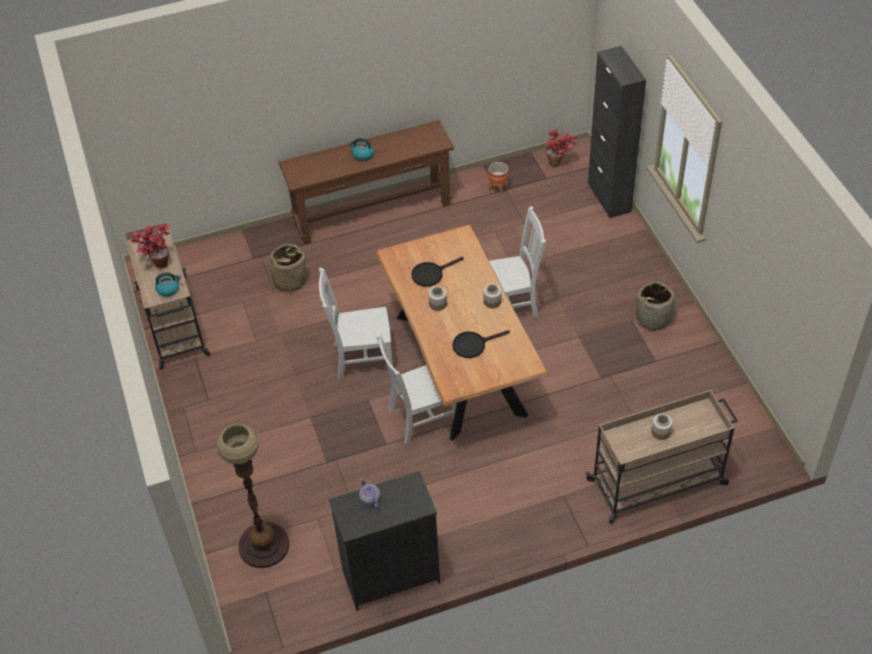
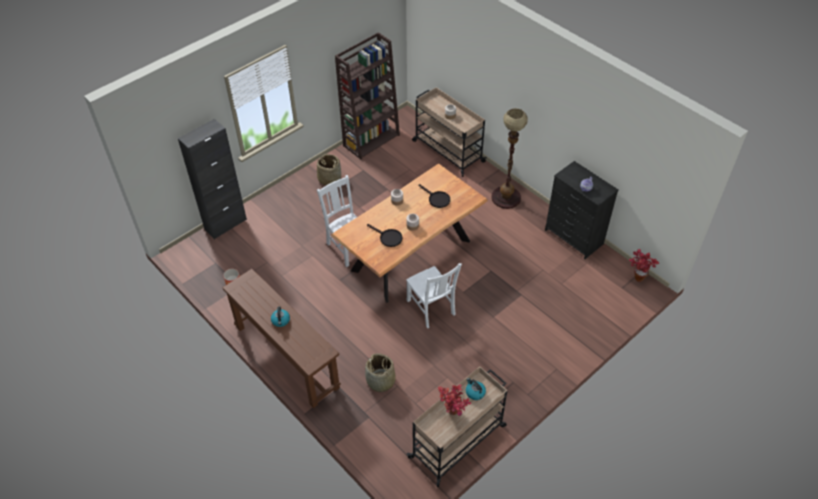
camera: 115 degrees left, 0 degrees up
(264, 545) = (595, 301): floor lamp -> floor lamp (505, 197)
(421, 417) = (462, 261): white chair -> none
(559, 164) = (197, 260): potted plant -> potted plant (638, 276)
(723, 390) = (371, 140): none -> brown bookcase

